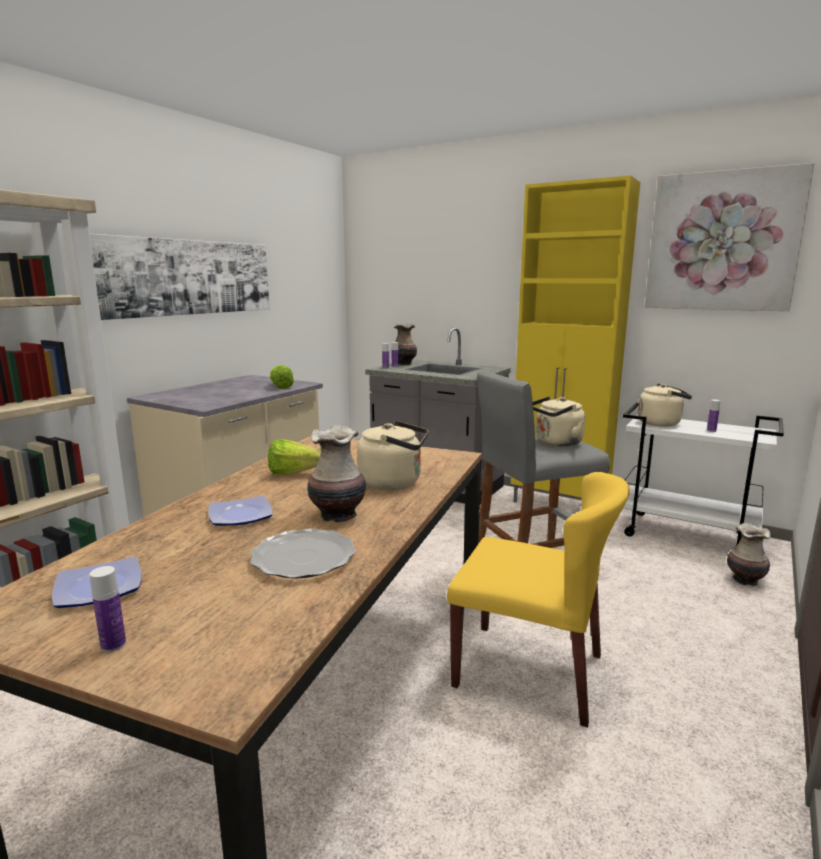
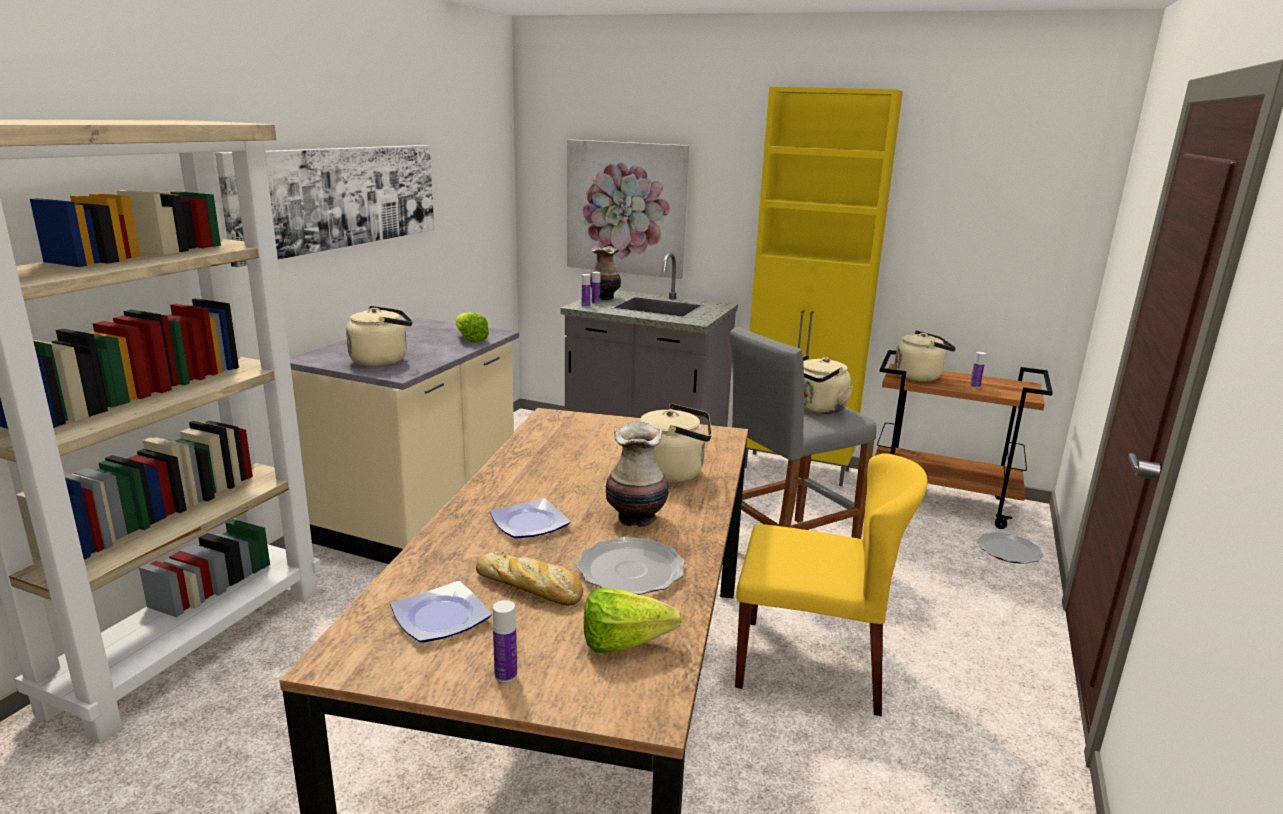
camera: 10 degrees left, 5 degrees up
(201, 398) = (382, 360): none -> beige kettle
(201, 566) = (530, 587): none -> bread
(298, 474) = (558, 466): lettuce -> lettuce (632, 644)
(686, 535) = (942, 501): white cart -> brown cart
(722, 241) = (992, 169): picture -> picture (626, 208)
(745, 580) = (1009, 551): vase -> plate

